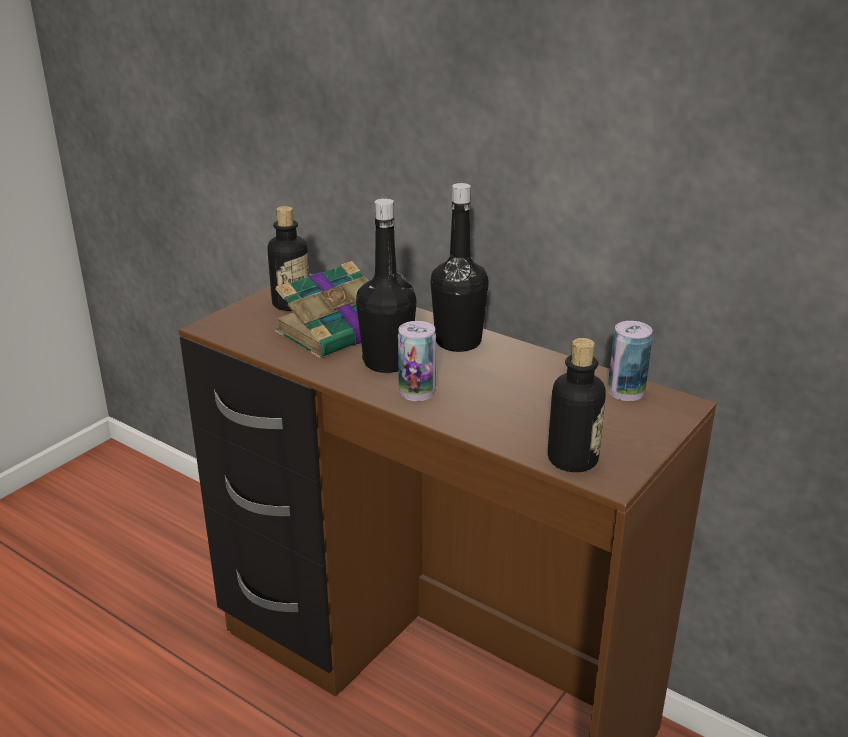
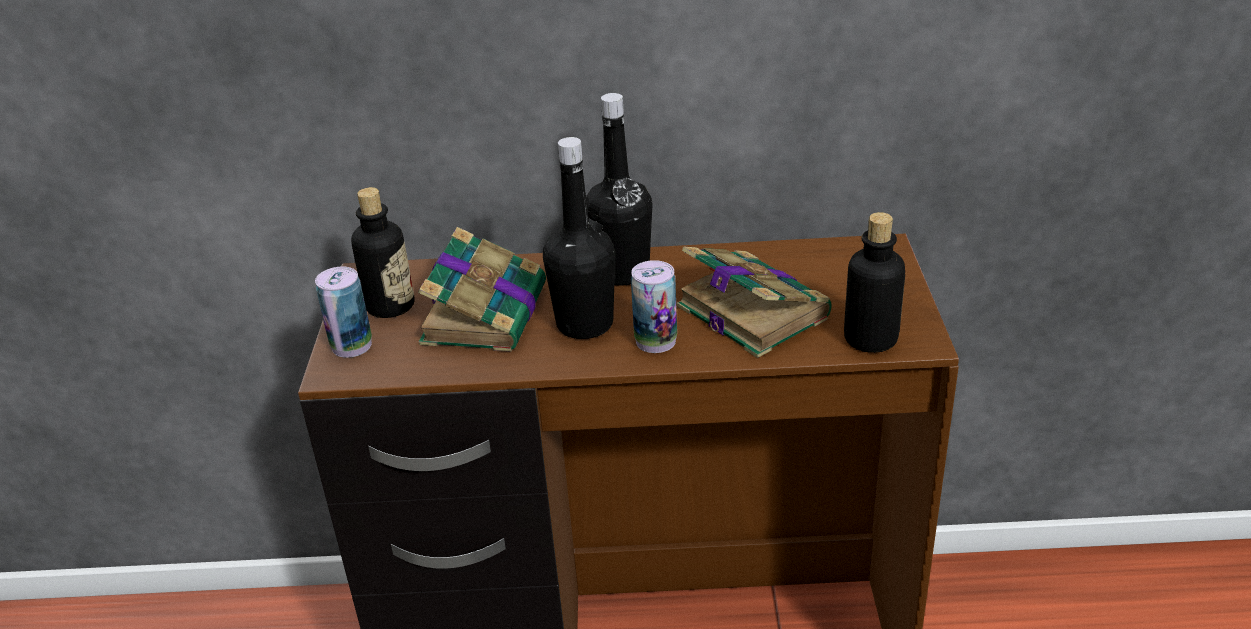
camera: 35 degrees left, 5 degrees up
(510, 402) = (750, 310): none -> book
(626, 392) = (829, 256): can -> can (351, 346)

